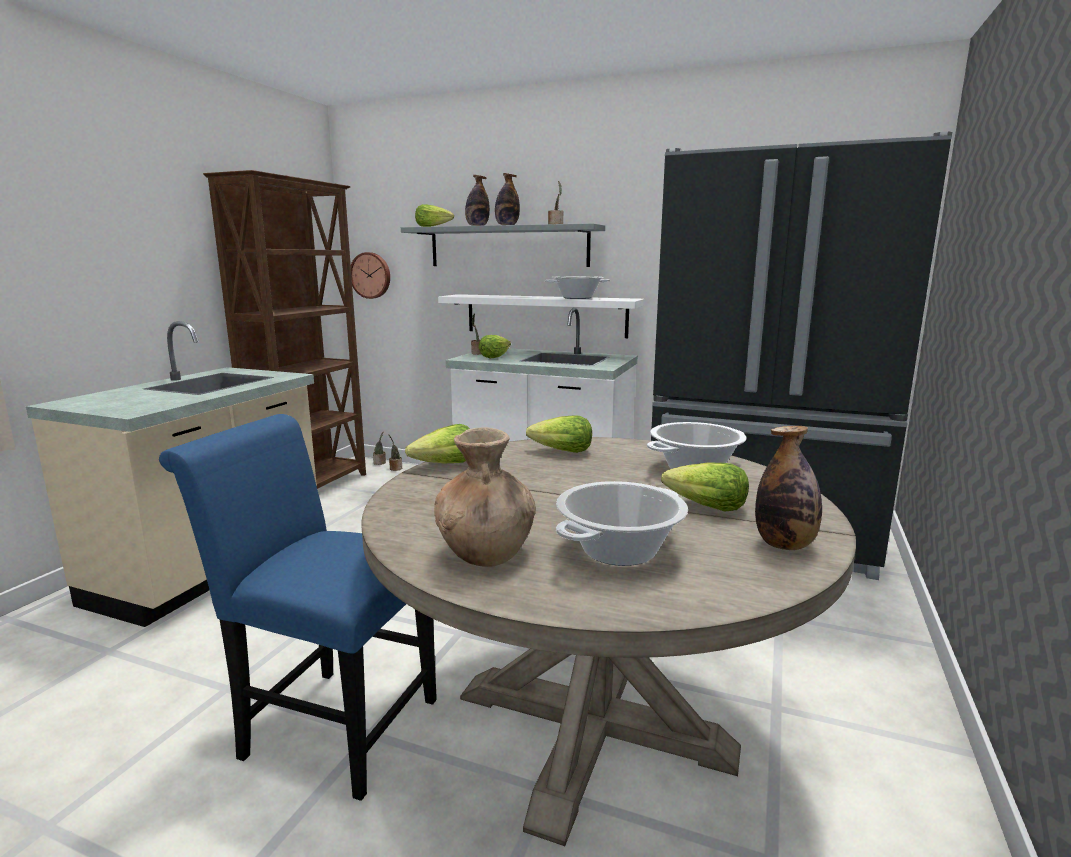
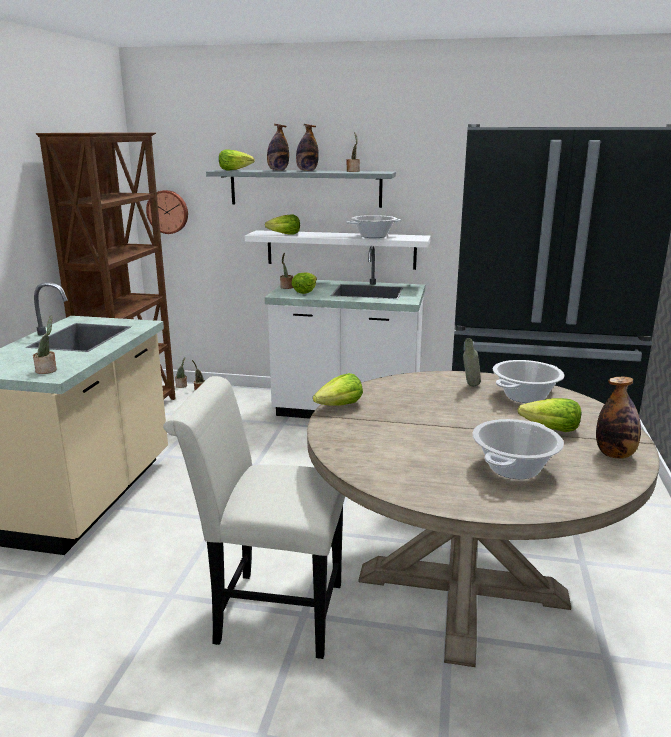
camera: 10 degrees left, 5 degrees up
(133, 407) = (48, 370): none -> potted plant
(329, 724) = (269, 611): blue chair -> white chair
(486, 553) = (428, 477): brown vase -> none
(561, 451) = (419, 387): lettuce -> lettuce (284, 234)
(628, 454) = (470, 386): none -> grey bottle

